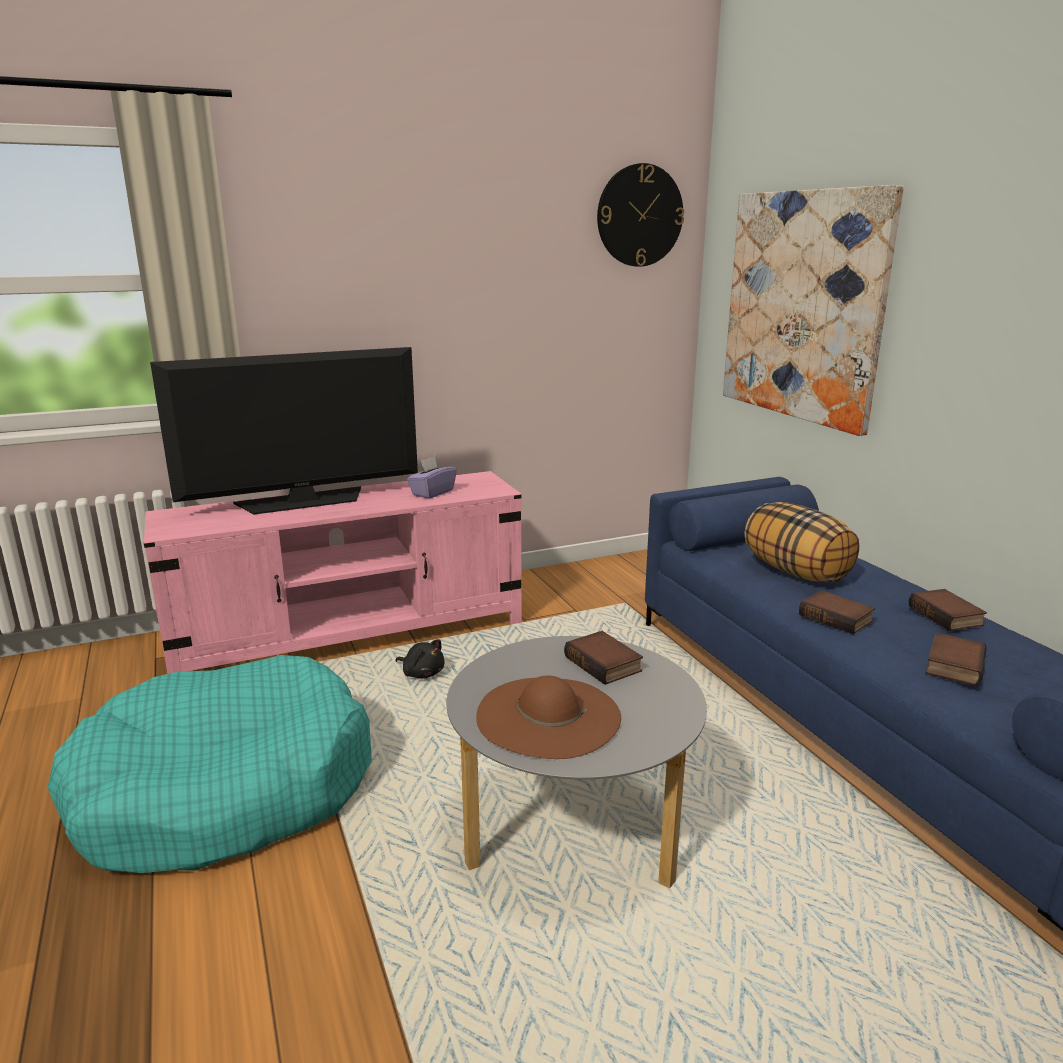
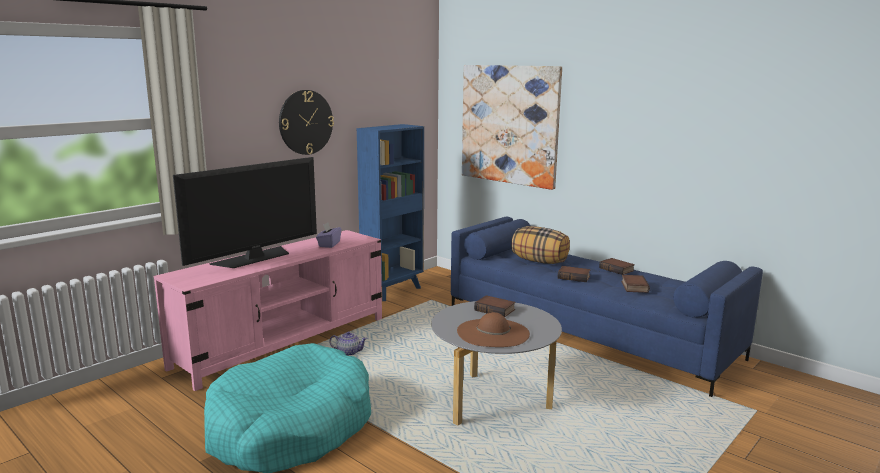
camera: 25 degrees left, 5 degrees down
(422, 673) = (348, 352): black plush toy -> teapot
(579, 576) = (393, 290): none -> blue bookcase
(639, 216) = (408, 75): wall clock -> wall clock (305, 122)

